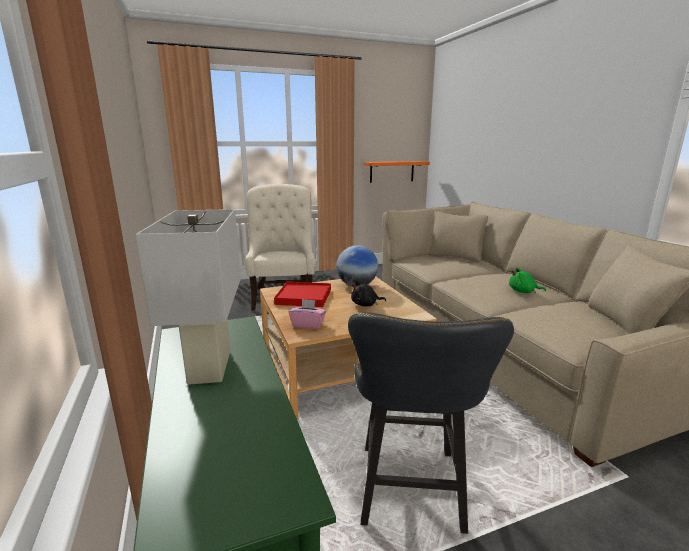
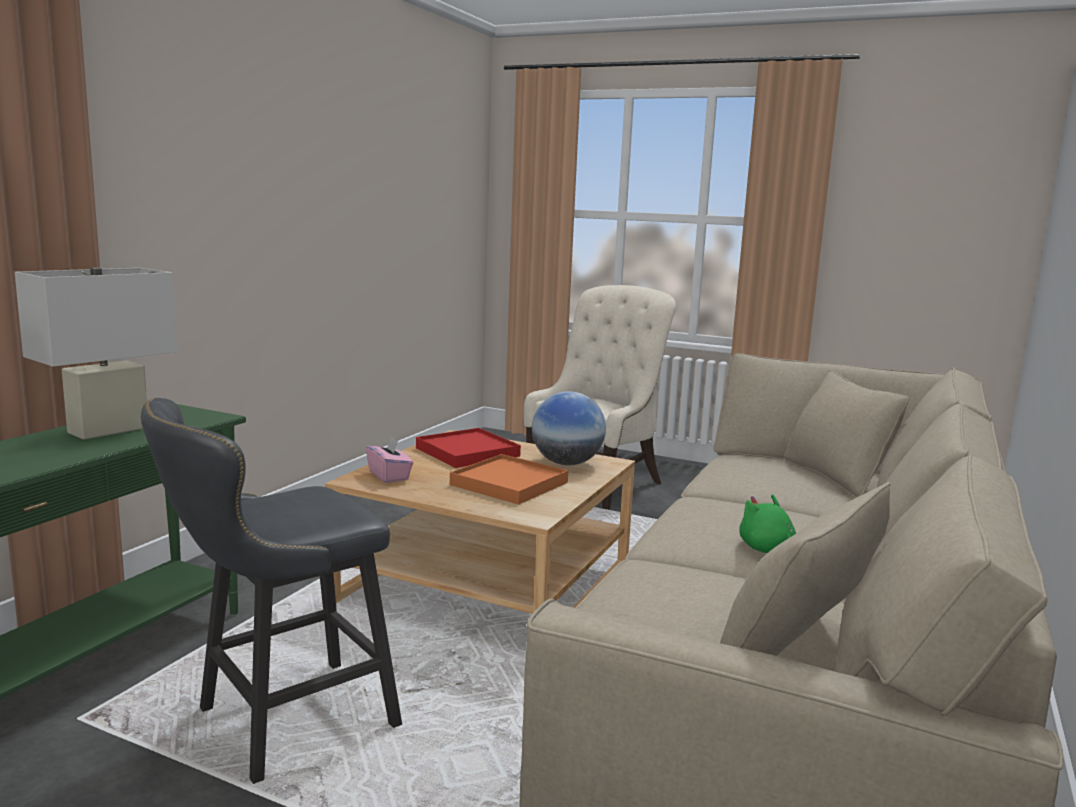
camera: 45 degrees right, 5 degrees down
(366, 305) = (509, 484): black plush toy -> orange tray
(392, 171) = (925, 291): orange shelf -> none

